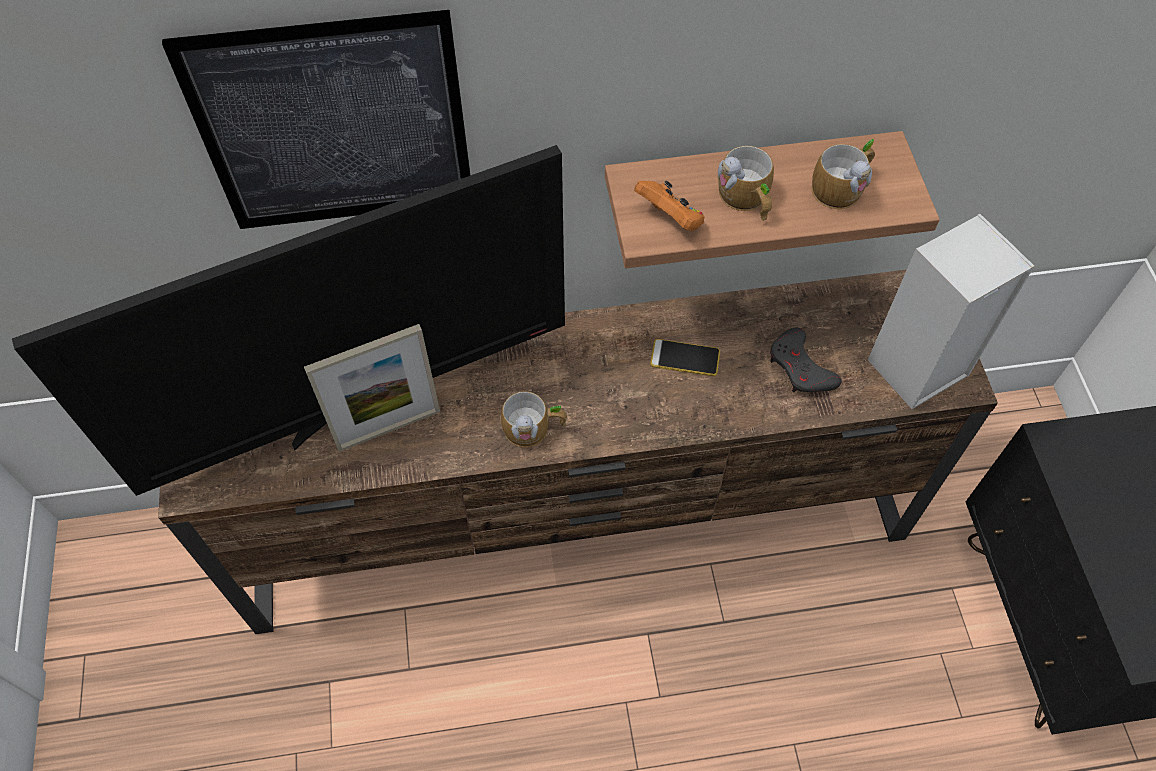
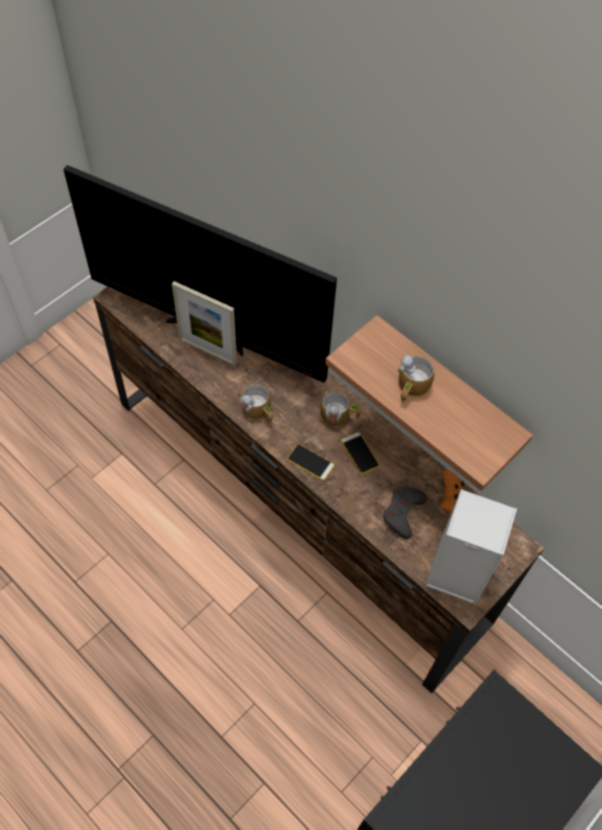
camera: 50 degrees right, 0 degrees up
(335, 126) = (265, 189): picture -> none
(656, 419) = (310, 462): none -> phone
(670, 219) = (367, 362): orange game controller -> orange game controller (449, 498)
(843, 187) = (462, 427): mug -> mug (339, 416)

